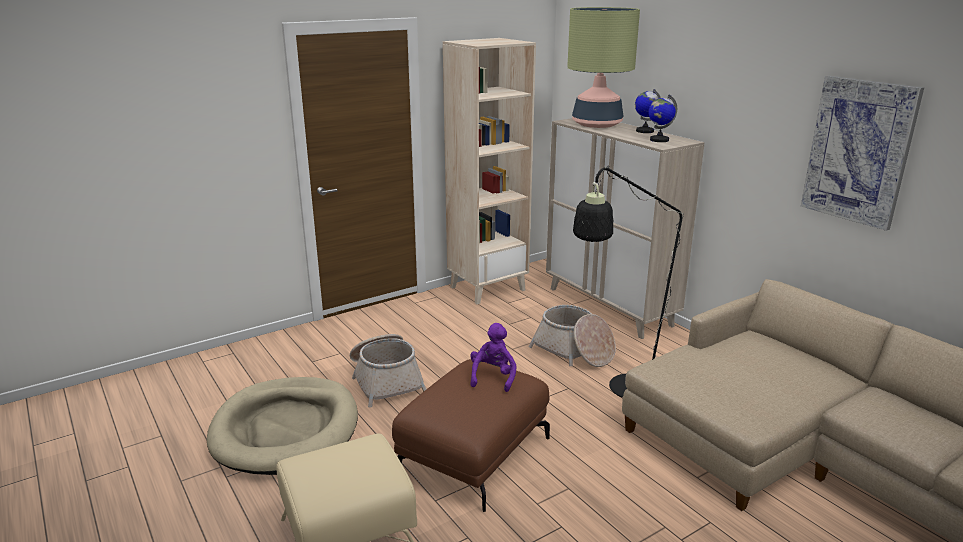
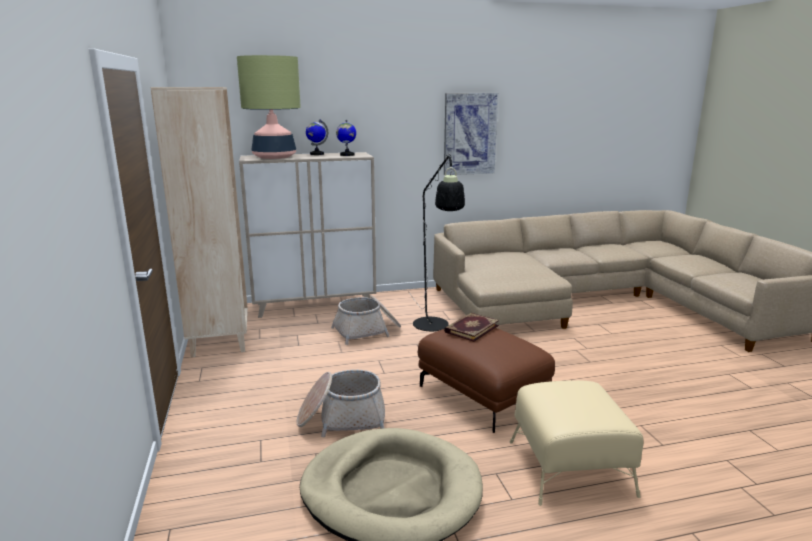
camera: 70 degrees left, 5 degrees down
(493, 377) = (471, 329): purple plush toy -> book

